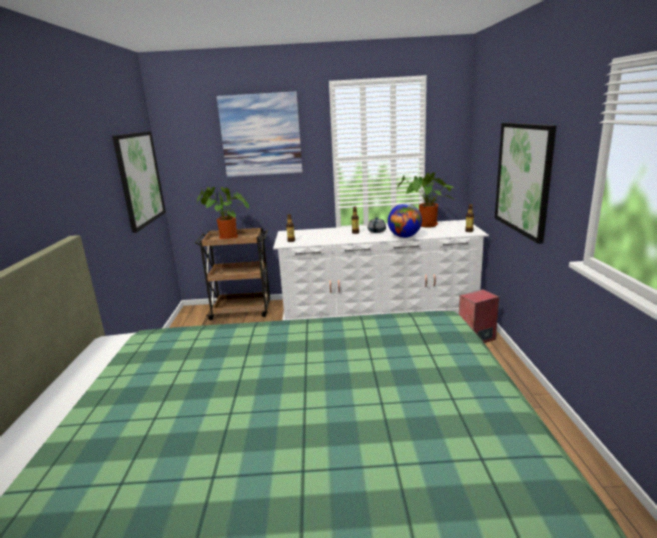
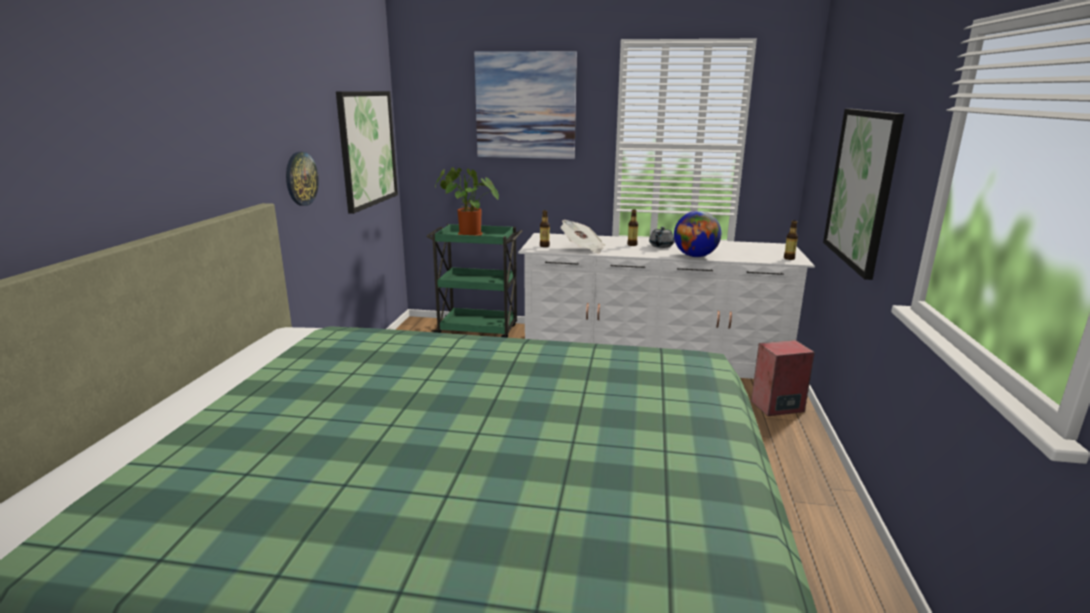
camera: 10 degrees right, 0 degrees up
(94, 210) = (301, 178): none -> wall clock
(242, 311) = (478, 331): brown cart -> green cart
(321, 240) = (583, 249): none -> newspaper
(426, 226) = (733, 246): potted plant -> none

